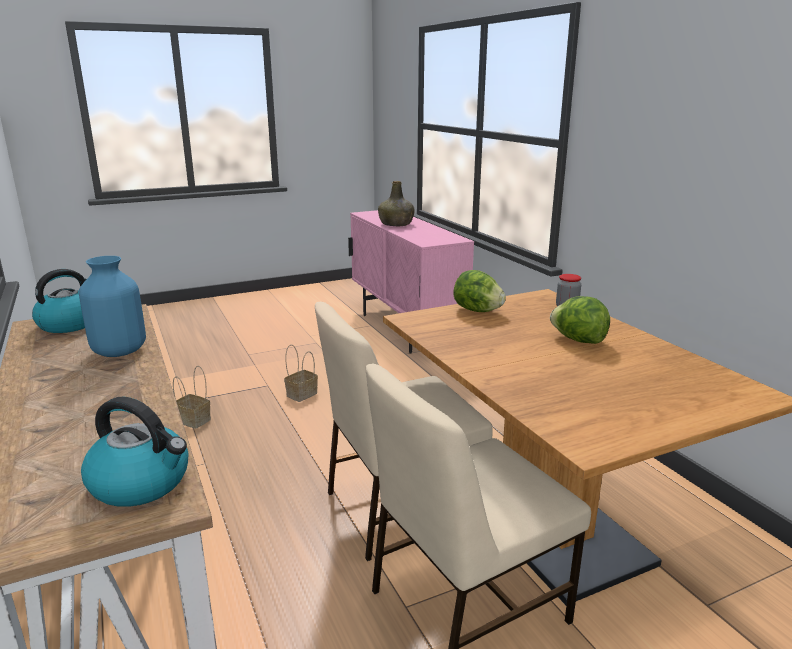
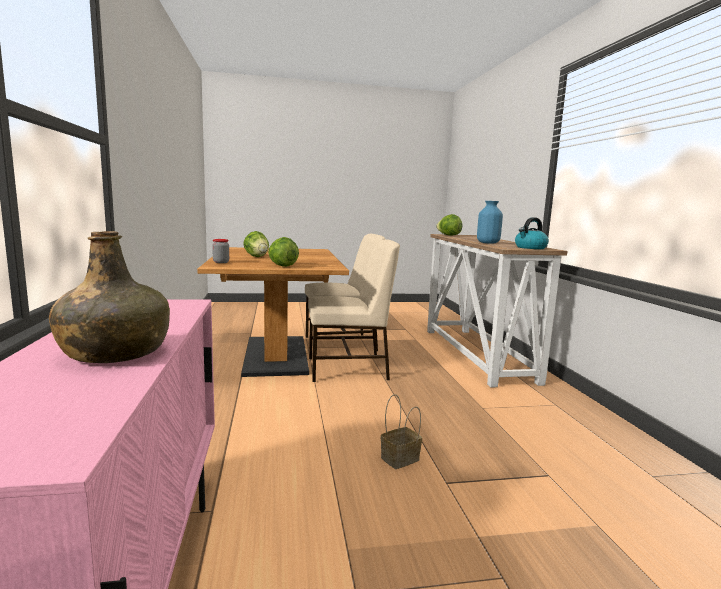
camera: 165 degrees left, 10 degrees down
(142, 483) = (449, 235): kettle -> lettuce
(195, 420) = (516, 446): basket -> none

